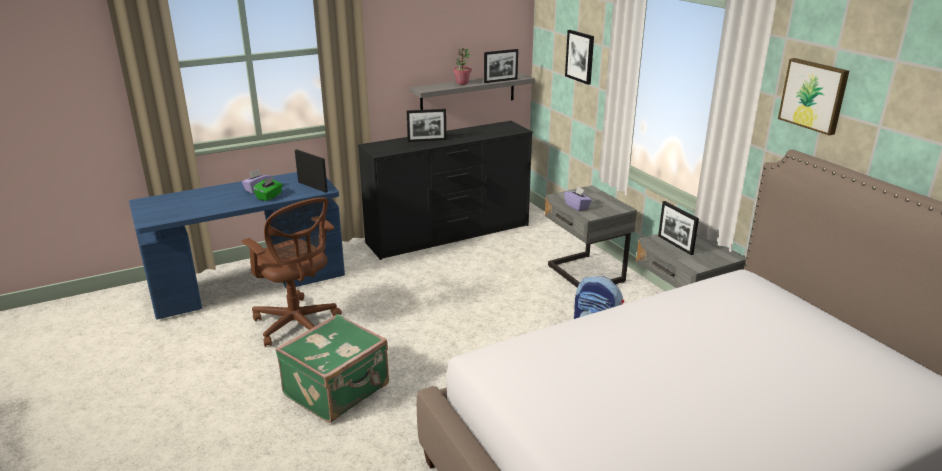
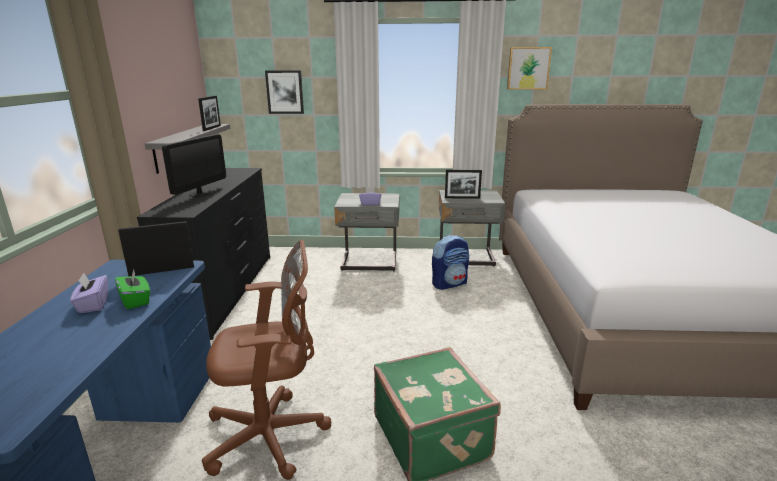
camera: 60 degrees left, 5 degrees down
(427, 140) = (199, 194): picture frame -> monitor
(462, 83) = (185, 134): potted plant -> none

